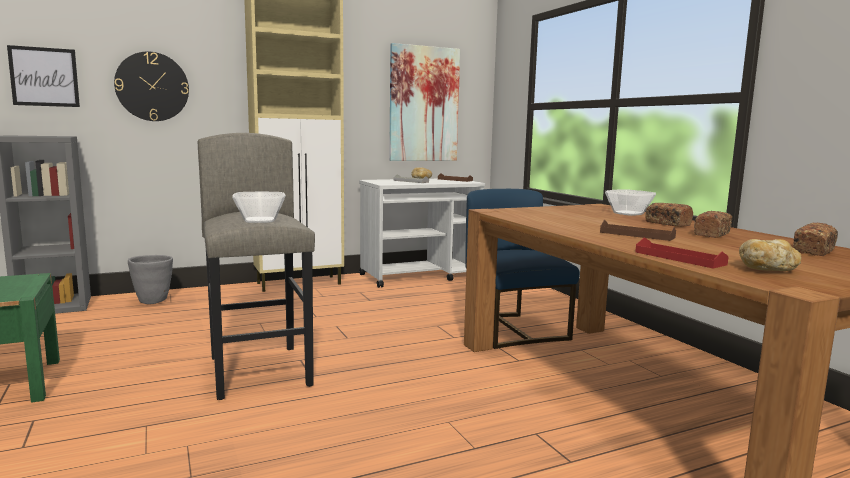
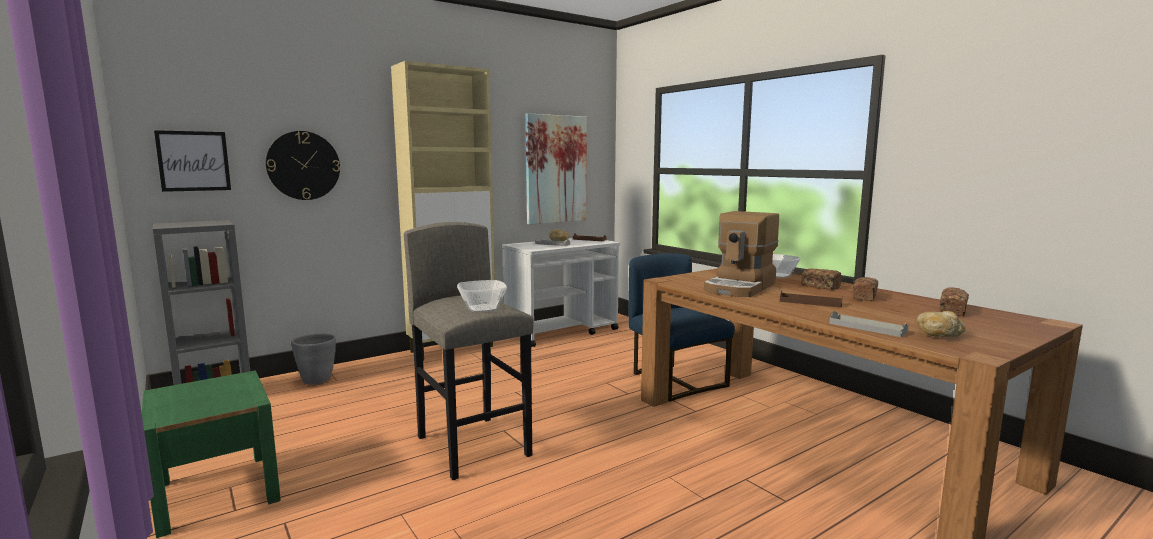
camera: 10 degrees left, 0 degrees up
(570, 220) = (741, 287): none -> coffee machine
(679, 258) = (867, 328): red tray -> grey tray

